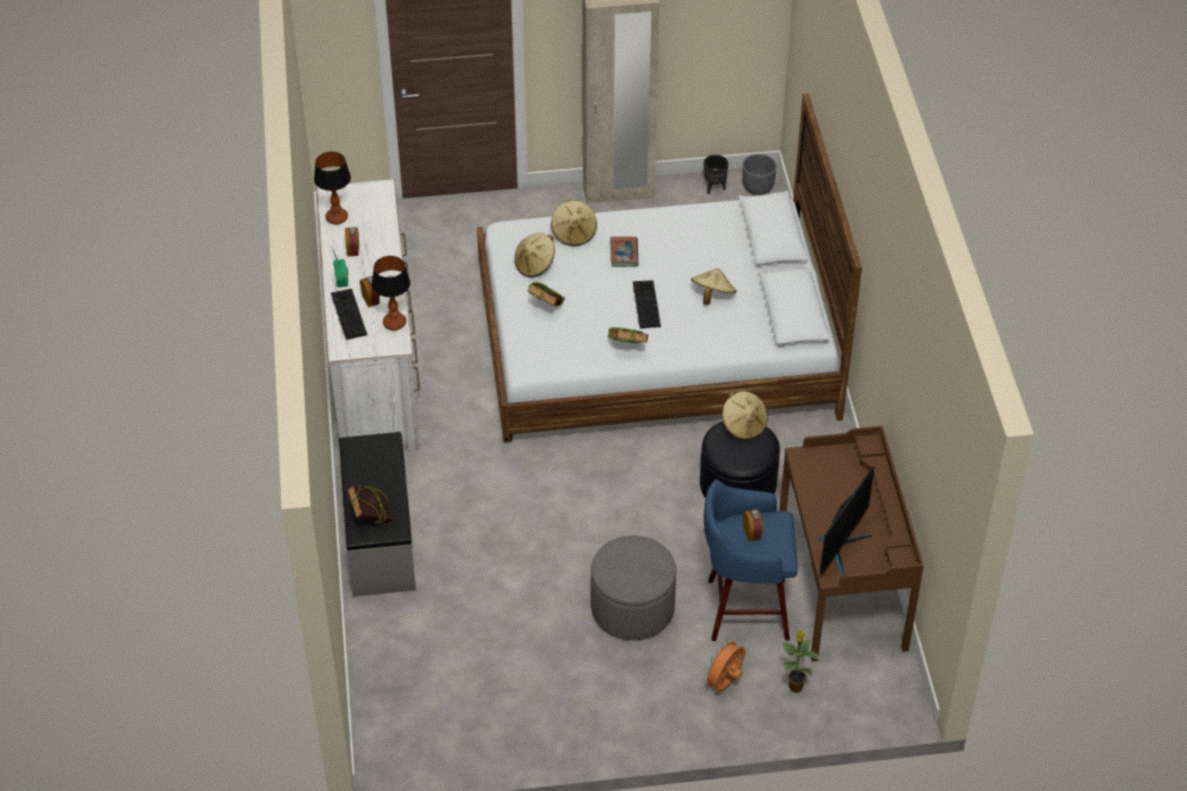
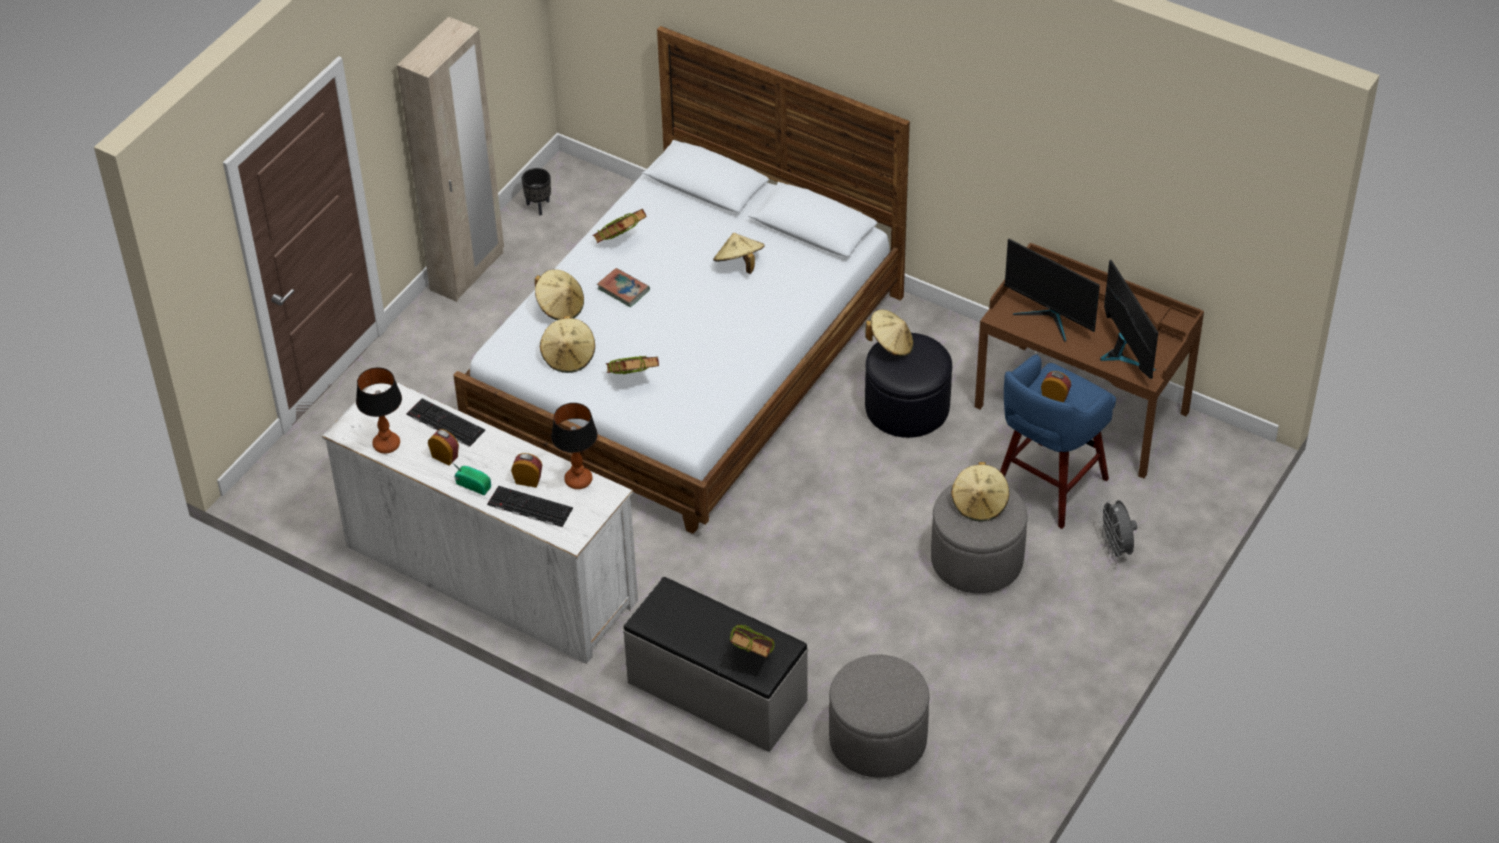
camera: 50 degrees left, 0 degrees up
(416, 649) = (878, 740): none -> grey ottoman
(627, 350) = (744, 358): book -> book (620, 243)
(638, 562) = (979, 504): none -> beige hat
(645, 304) = (701, 312): keyboard -> keyboard (444, 423)
(724, 684) = (1116, 548): orange fan -> grey fan
(757, 187) = (571, 179): grey planter -> none
(795, 686) = (1160, 505): potted plant -> none
(831, 484) = (1050, 317): none -> monitor

